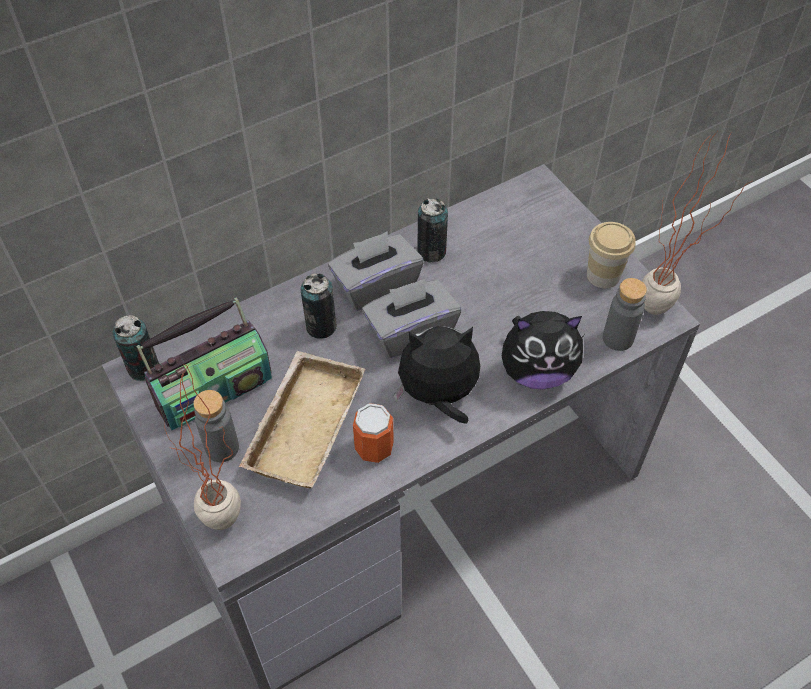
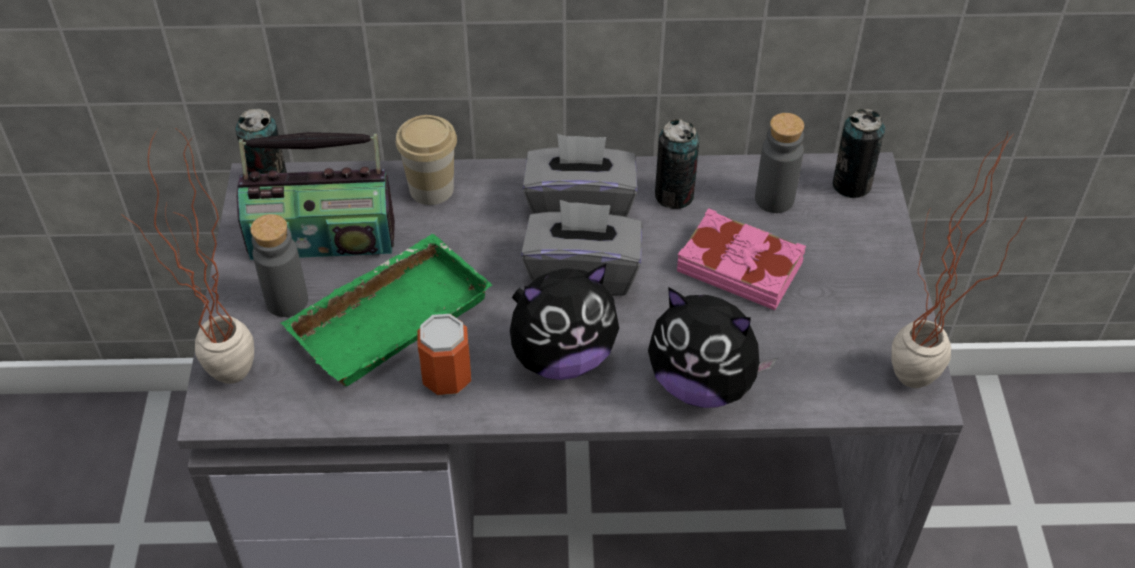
camera: 30 degrees right, 5 degrees down
(302, 423) = (389, 315): beige tray -> green tray
(321, 326) = (485, 223): can -> can (851, 184)
(438, 396) = (562, 357): plush toy -> plush toy turned 135 degrees clockwise
(505, 281) = (740, 266): none -> pink book
(603, 275) = (872, 311): cup -> cup (431, 189)
(618, 338) = (836, 392): grey bottle -> grey bottle (774, 199)

